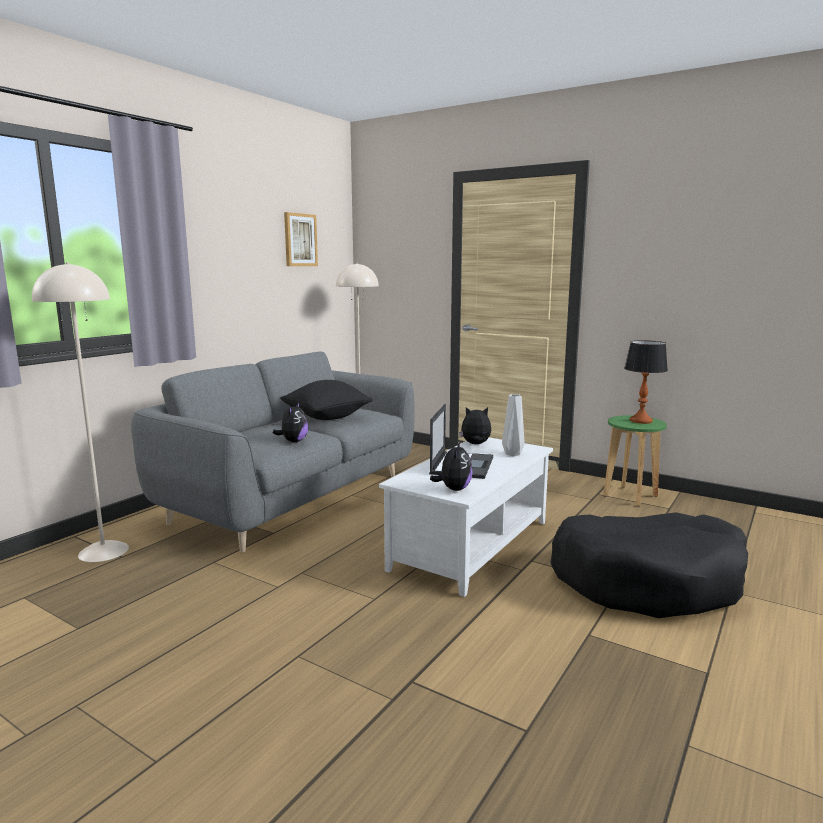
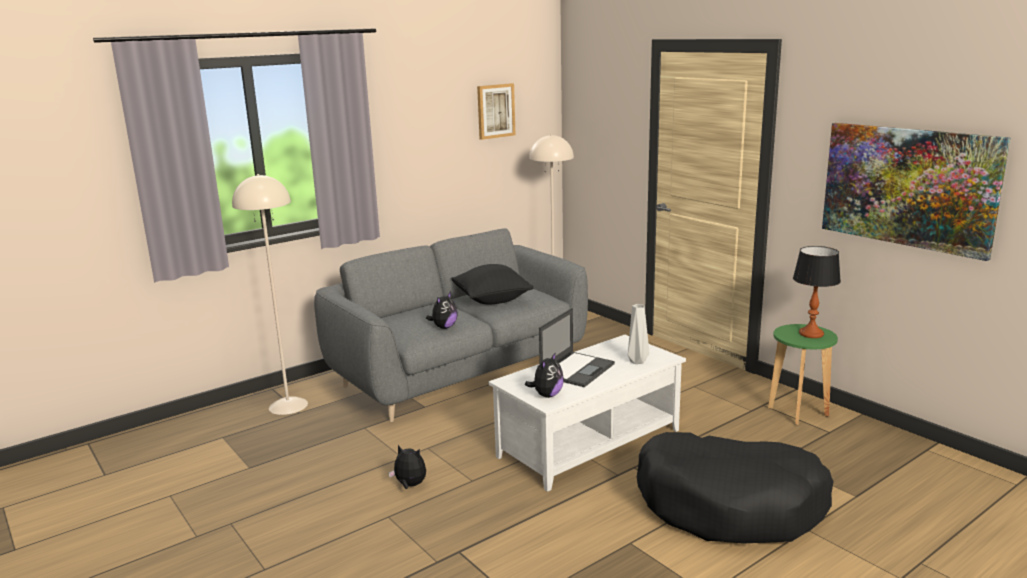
camera: 20 degrees right, 5 degrees up
(475, 444) = (612, 346): plush toy -> plush toy (410, 485)
(721, 280) = (908, 187): none -> picture

